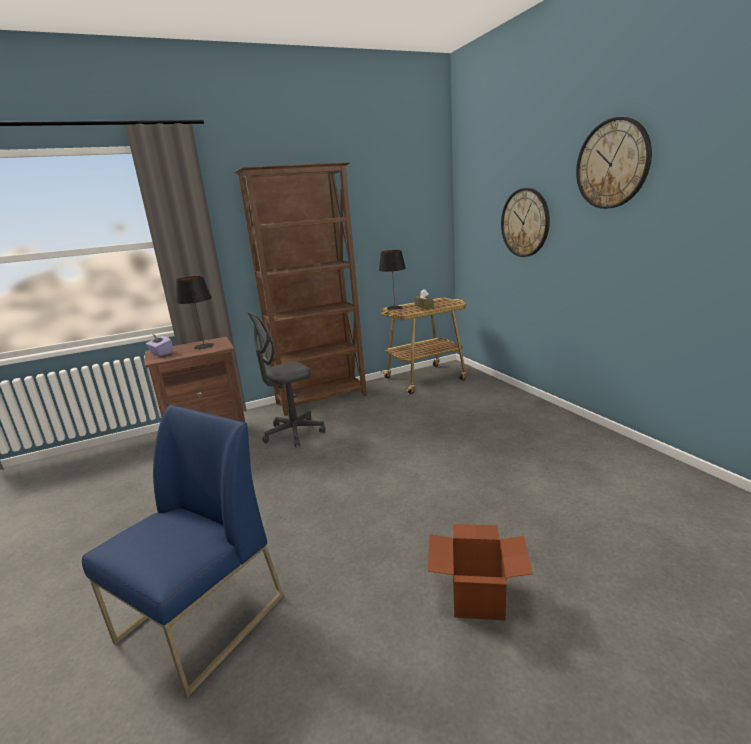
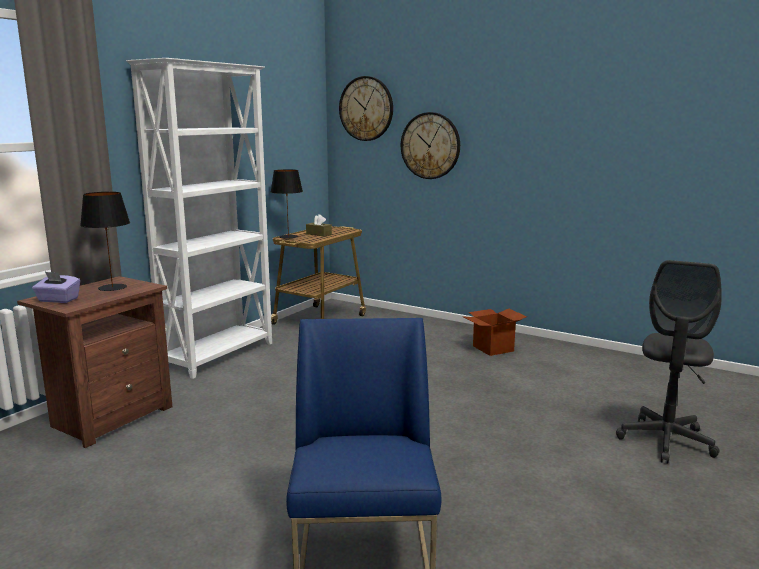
camera: 35 degrees left, 5 degrees down
(294, 433) = (231, 392): grey office chair -> grey office chair (666, 441)
(322, 399) = (220, 355): brown bookcase -> white bookcase
(478, 598) = (571, 462): cardboard box -> cardboard box (493, 348)
(612, 164) = (526, 98): wall clock -> wall clock (366, 108)

